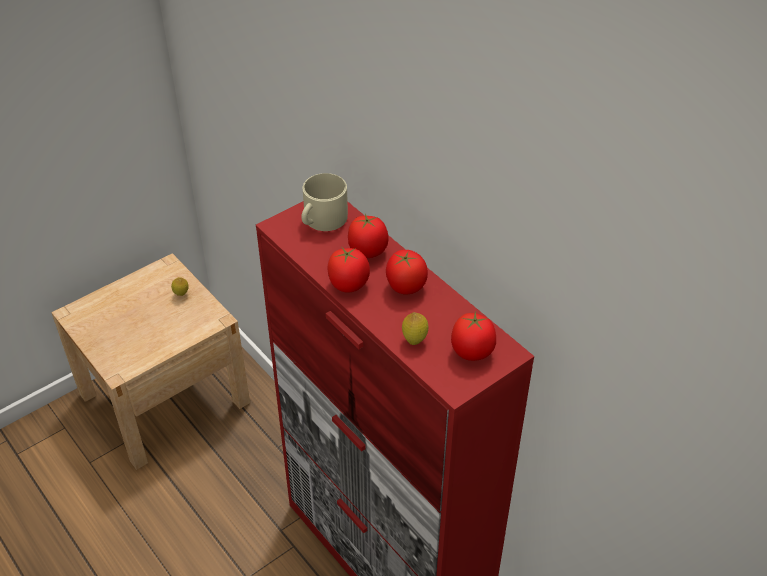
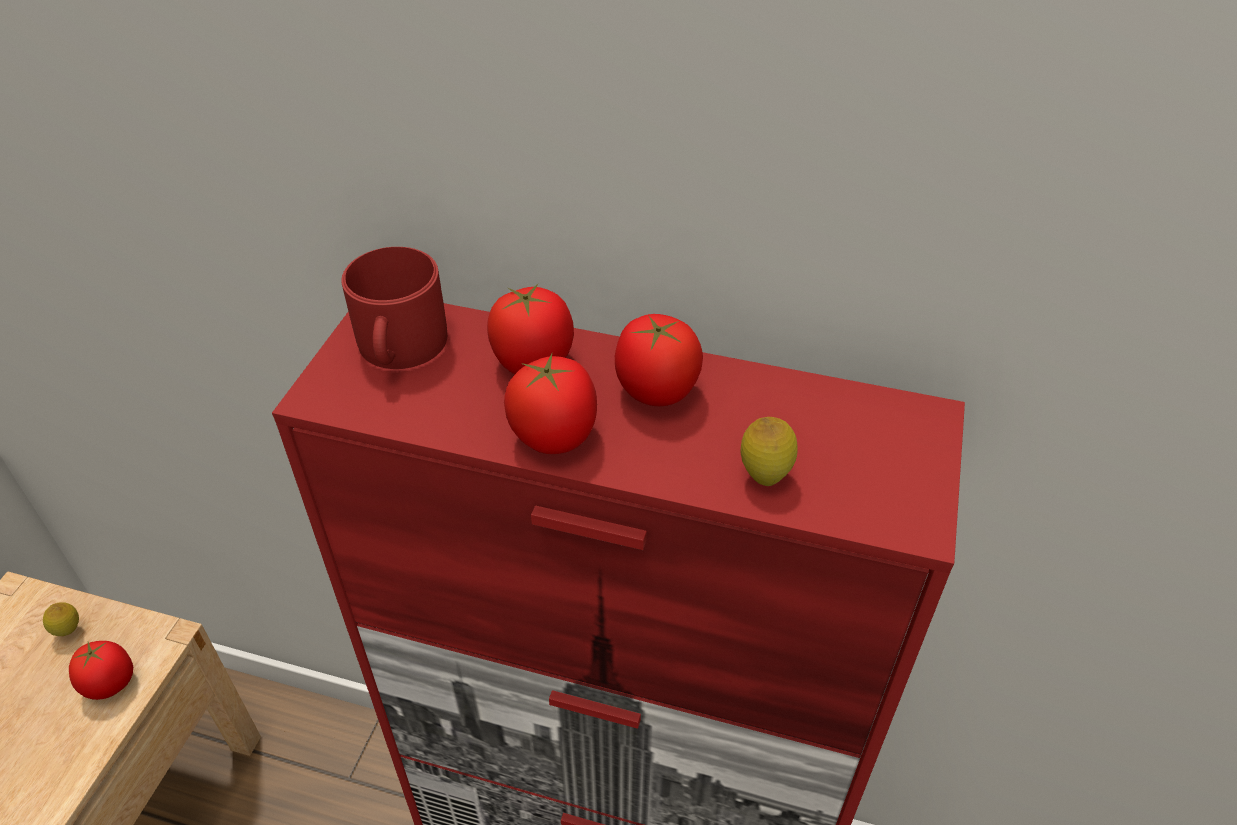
camera: 35 degrees left, 0 degrees up
(322, 220) = (400, 347): beige mug -> red mug
(472, 351) = (873, 444): tomato -> tomato (111, 683)

